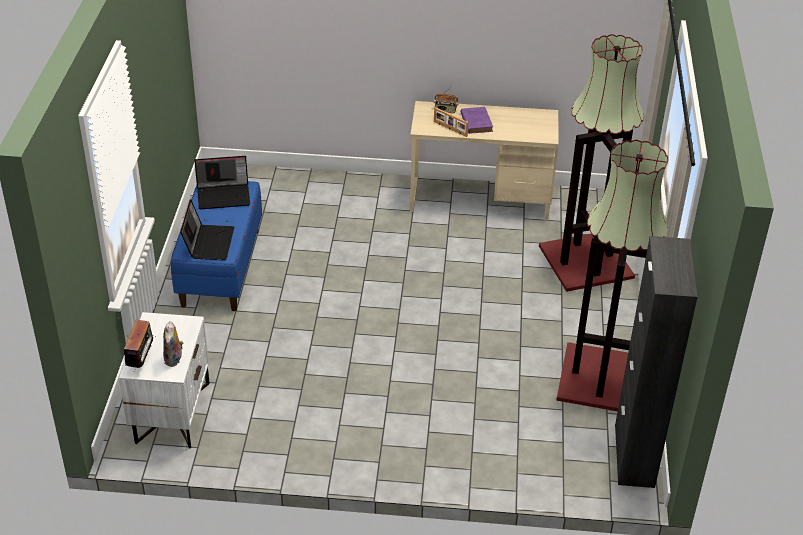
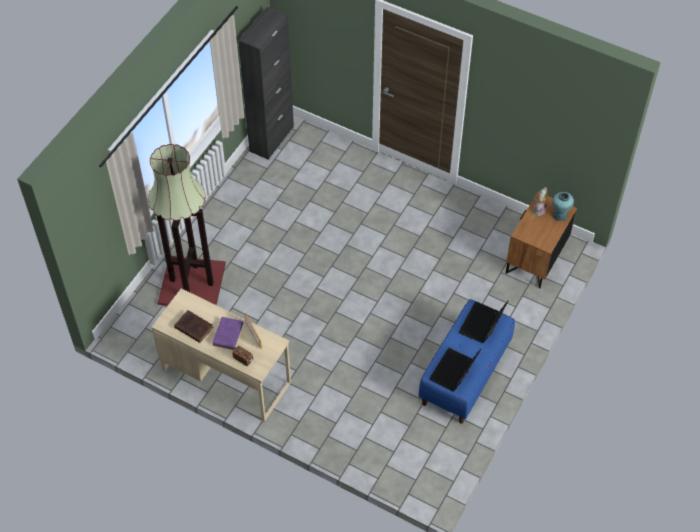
camera: 155 degrees left, 15 degrees up
(141, 360) = (559, 215): radio -> turquoise vase
(171, 412) = (536, 259): white nightstand -> brown nightstand
(224, 195) = (454, 372): laptop -> laptop turned 75 degrees counterclockwise
(516, 119) = (193, 327): none -> brown book
(600, 380) = (254, 190): floor lamp -> none

